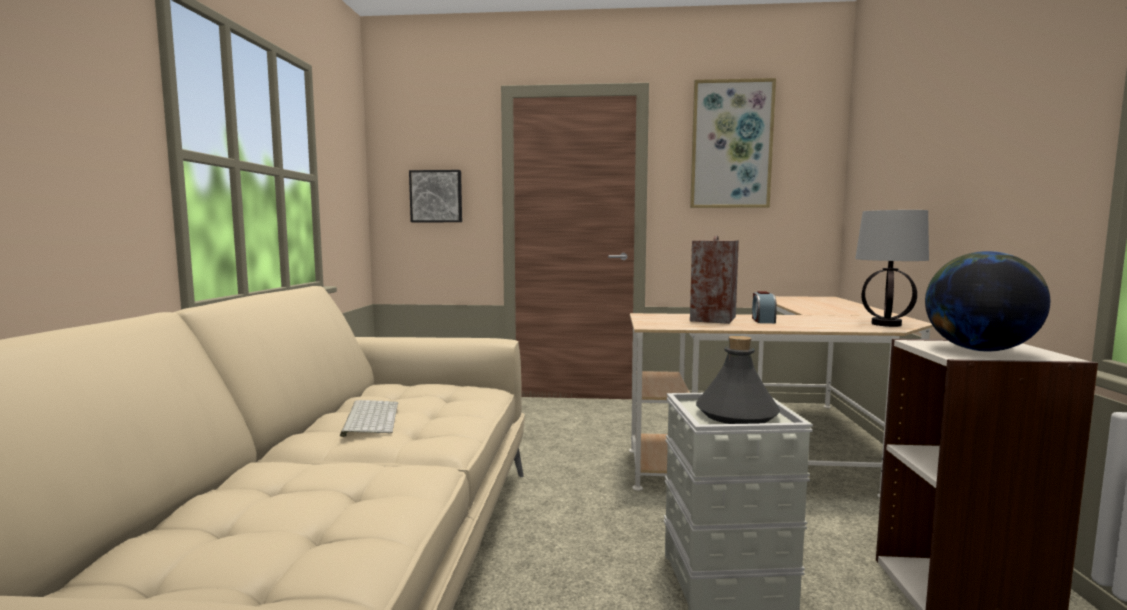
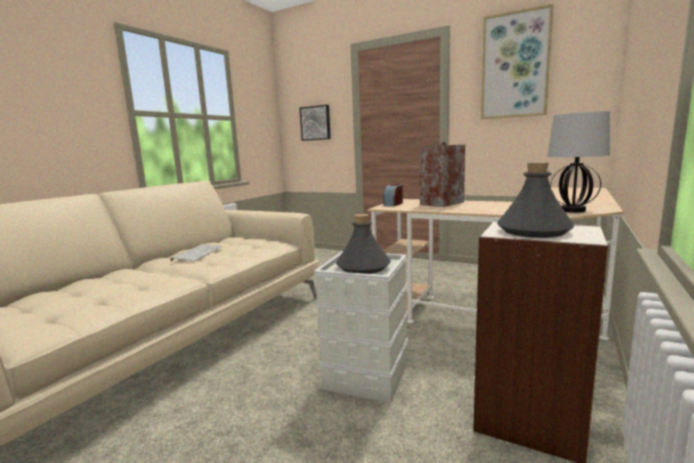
camera: 25 degrees right, 5 degrees up
(763, 320) = (475, 205): alarm clock -> alarm clock (393, 204)
(979, 350) = (533, 231): globe -> grey bottle

